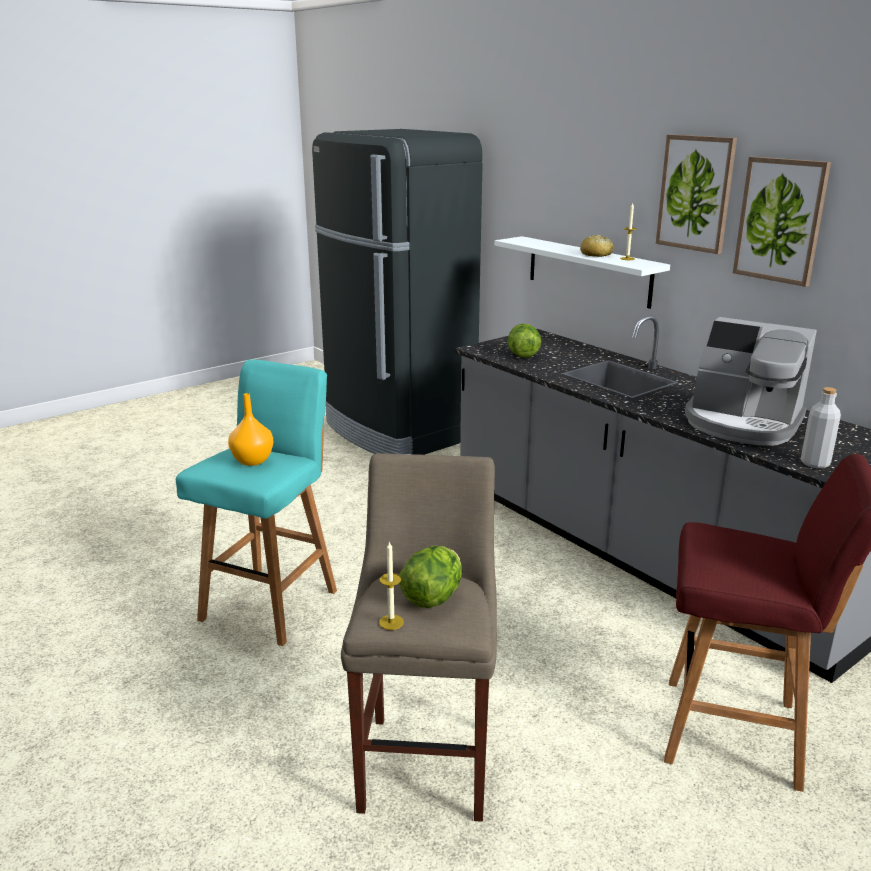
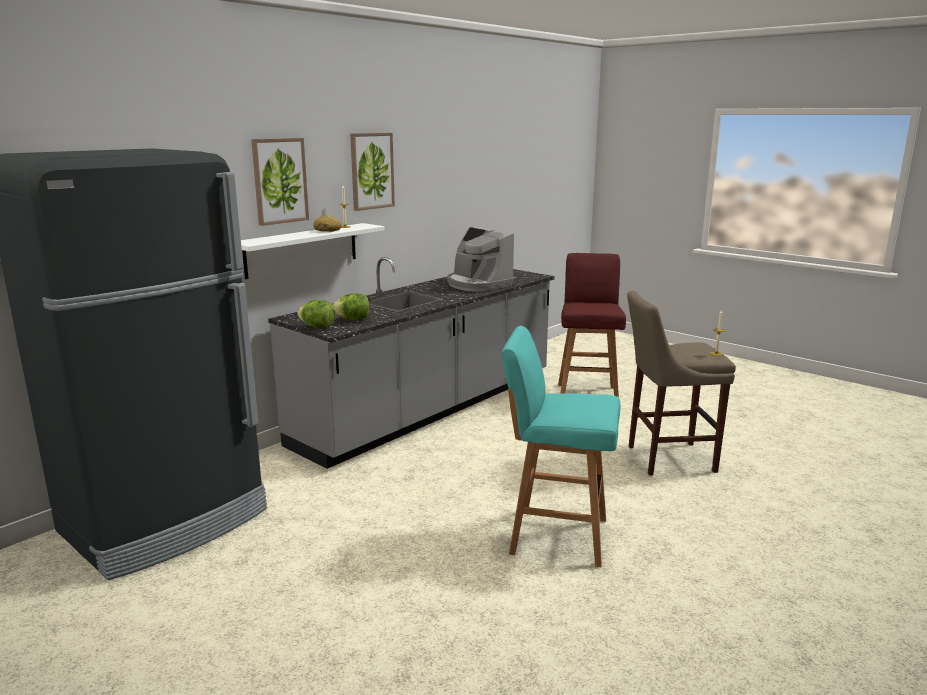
camera: 100 degrees left, 5 degrees down
(253, 461) = (576, 401): orange vase -> none
(432, 597) = (687, 349): lettuce -> lettuce (318, 327)
(742, 424) = (477, 284): coffee machine -> coffee machine turned 120 degrees clockwise
(780, 220) = (417, 177): picture -> picture (279, 181)
(815, 463) = (524, 278): grey bottle -> none

